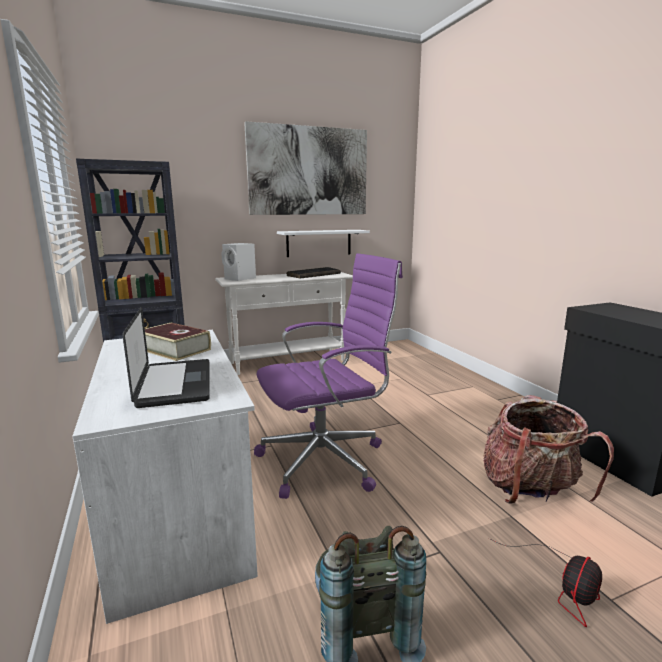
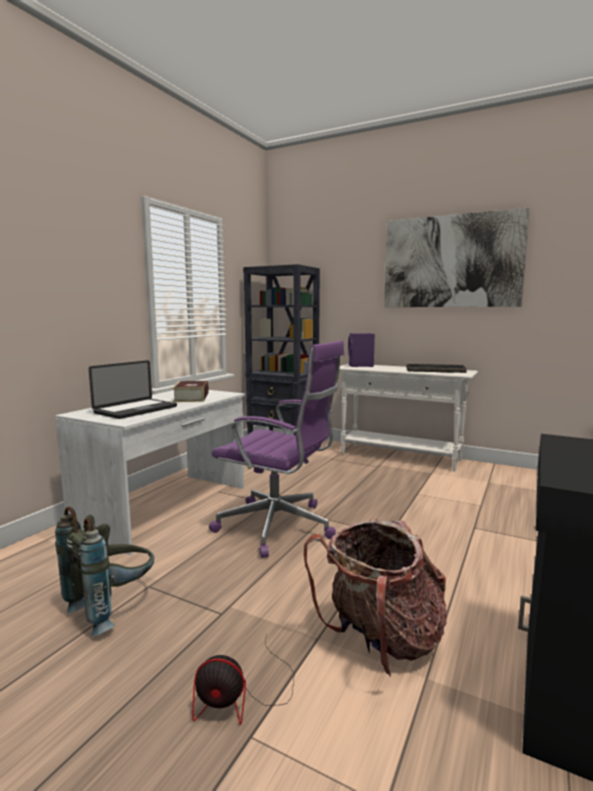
camera: 50 degrees right, 5 degrees down
(240, 279) = (360, 366): white speaker -> purple speaker
(319, 243) = (458, 338): white shelf -> none

